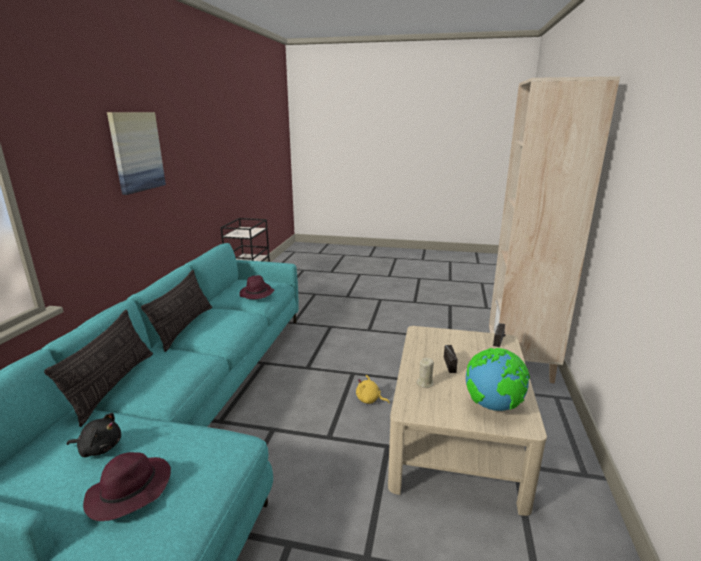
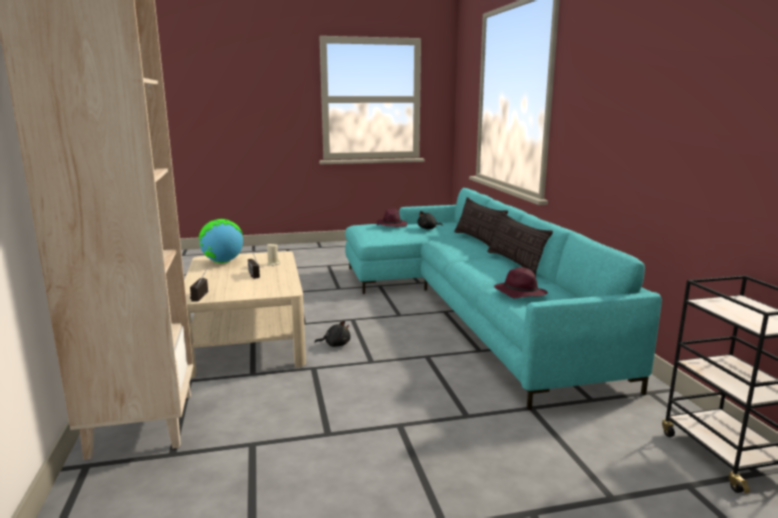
camera: 155 degrees right, 5 degrees down
(136, 152) = (633, 97): picture -> none
(369, 400) = (335, 344): yellow plush toy -> black plush toy

